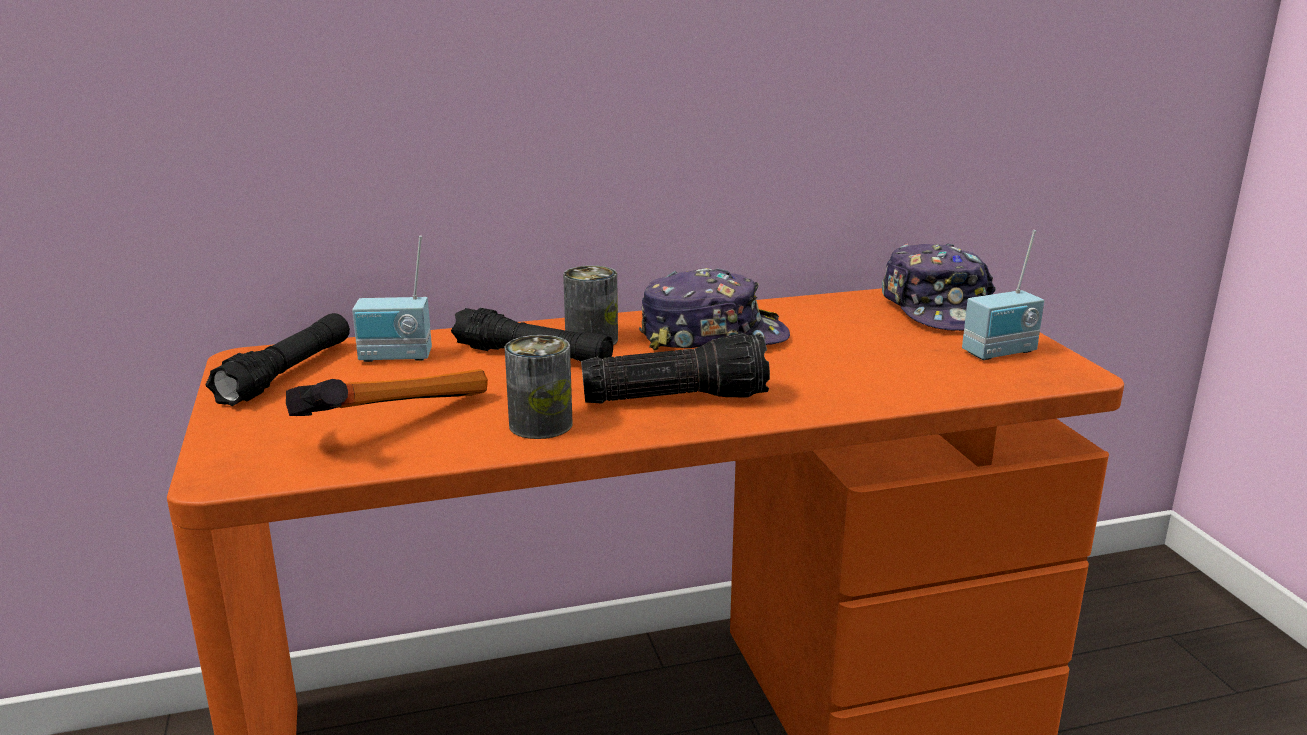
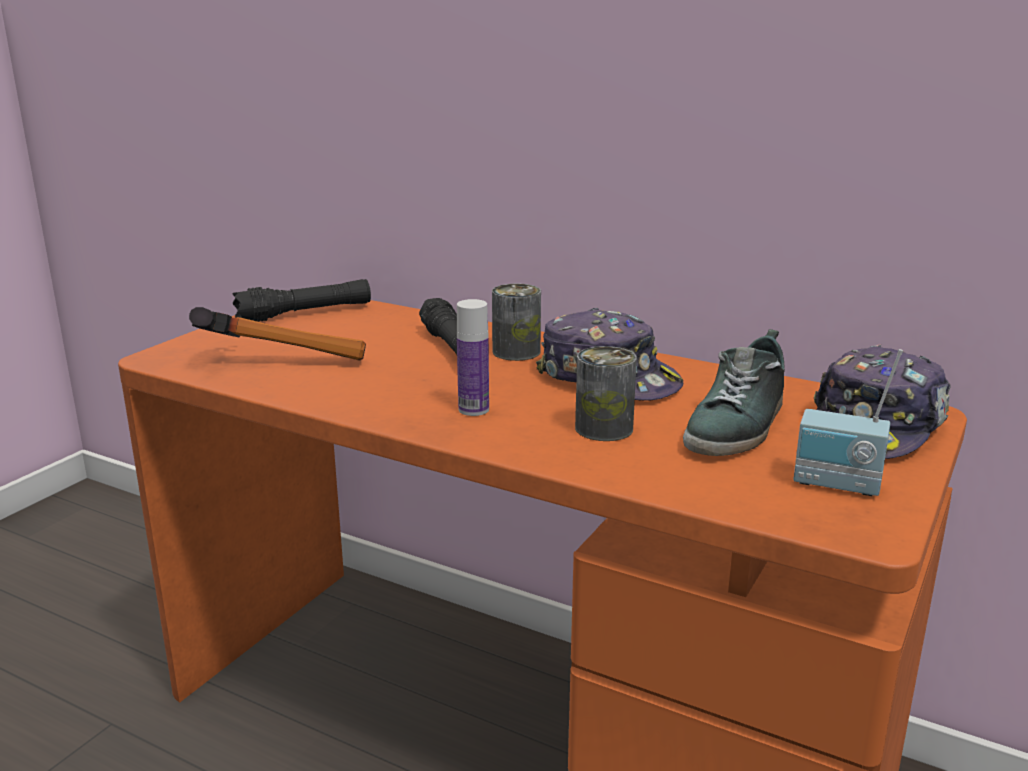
camera: 45 degrees right, 0 degrees up
(395, 358) = (377, 323): radio -> none
(540, 425) = (352, 393): can -> can (604, 428)
(676, 396) = (473, 409): flashlight -> bottle
(869, 337) = (738, 425): none -> shoe

